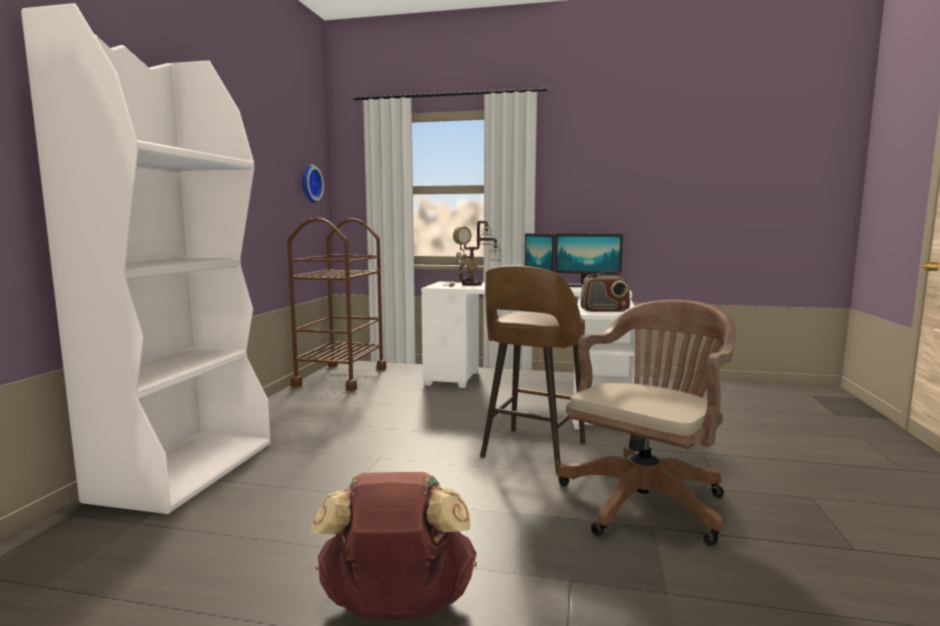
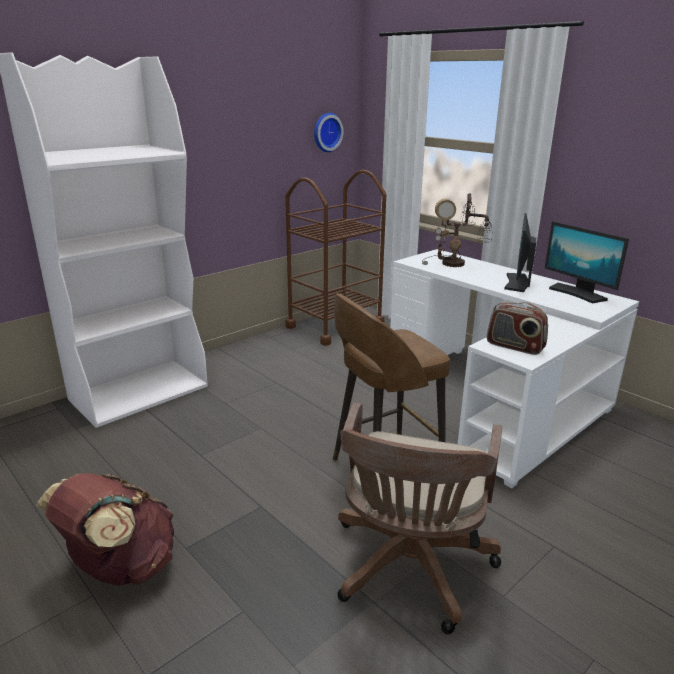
camera: 35 degrees right, 15 degrees up
(646, 499) = (410, 570): brown office chair -> brown office chair turned 120 degrees clockwise

